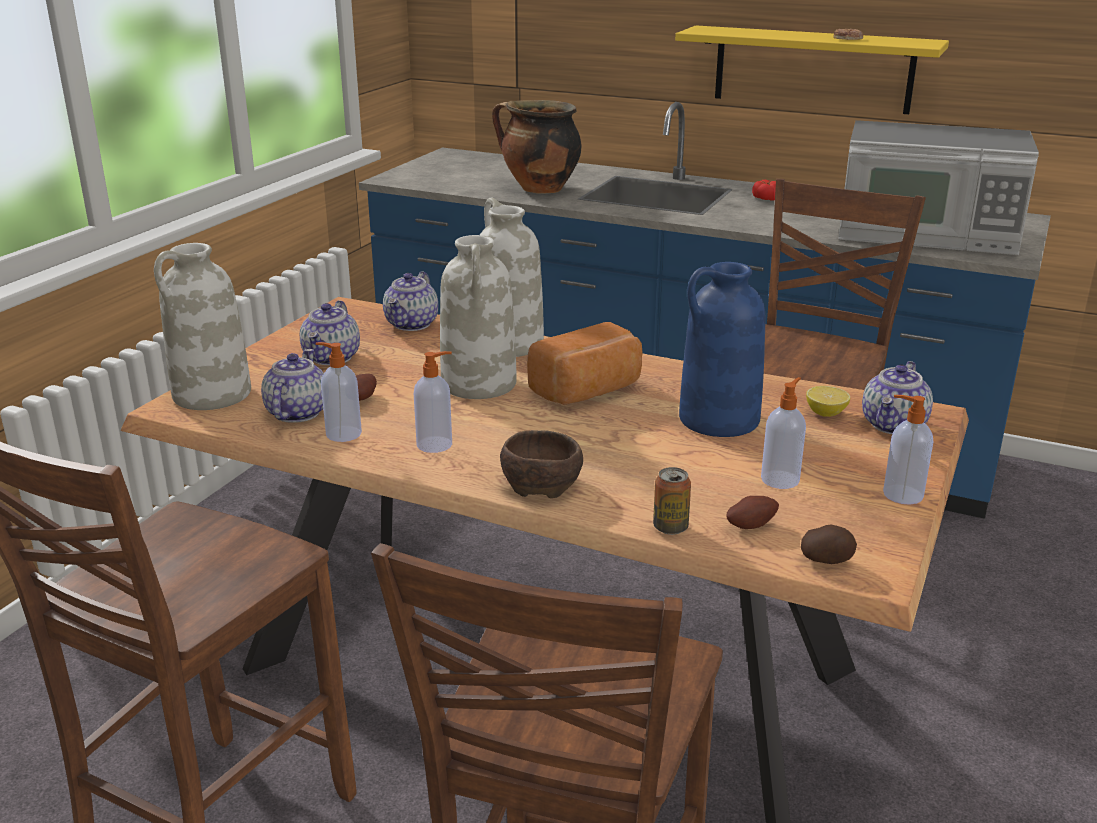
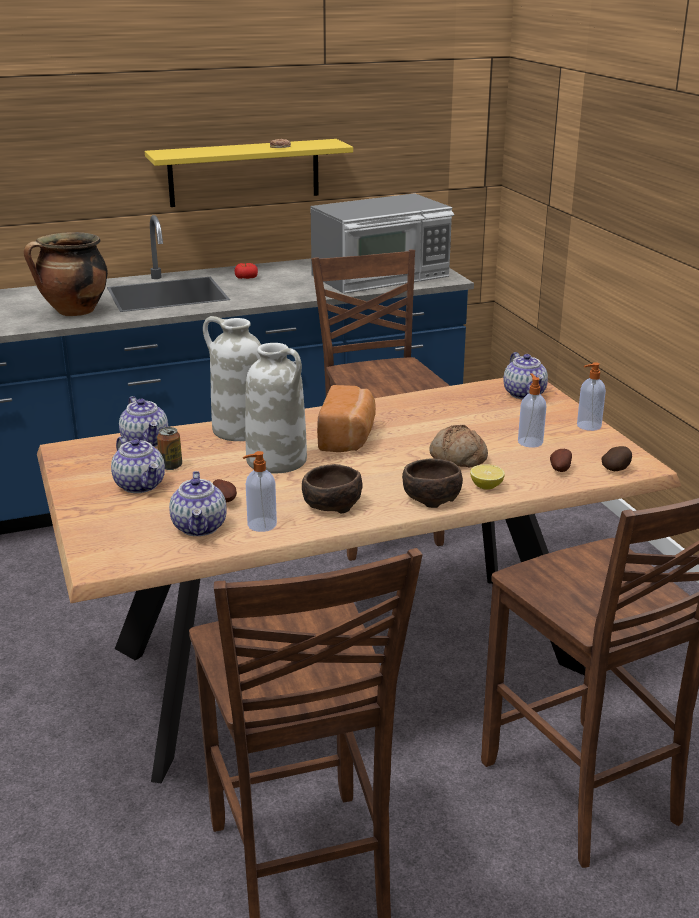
camera: 45 degrees left, 0 degrees up
(211, 395) = (110, 545): white vase -> none
(297, 412) = (200, 527): teapot -> teapot turned 150 degrees counterclockwise
(436, 444) = (330, 504): soap dispenser -> brown bowl
(656, 458) = (457, 458): none -> bread
(670, 527) = (531, 487): can -> can (171, 466)
(718, 420) = (445, 425): blue vase -> none
(826, 413) = (485, 400): lemon -> lemon (486, 486)

